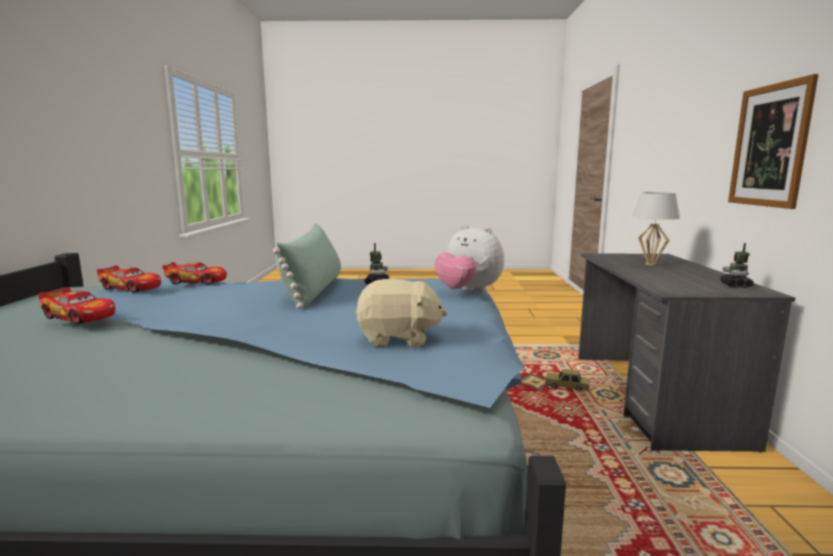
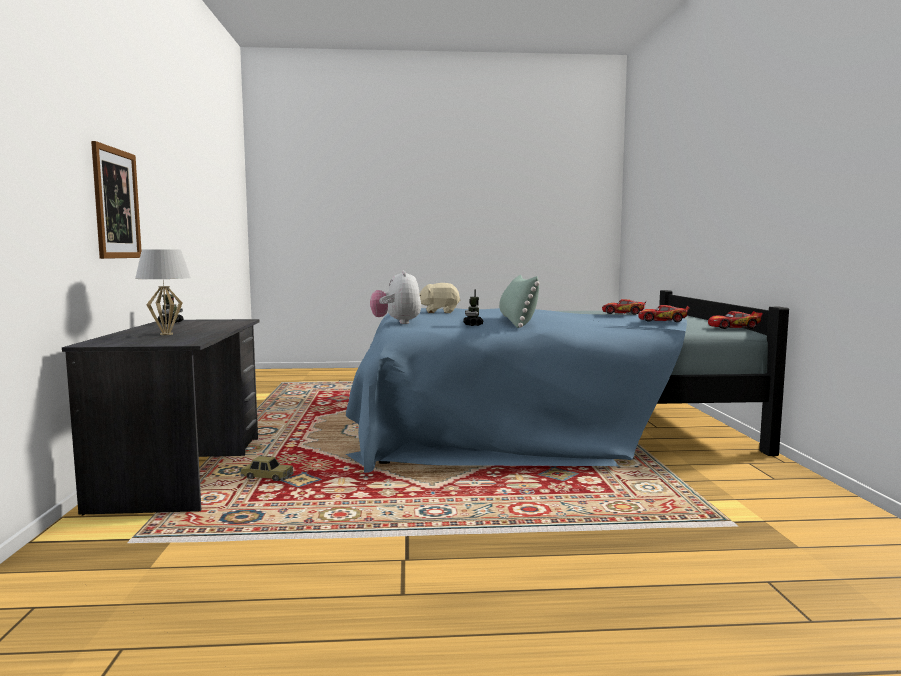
camera: 175 degrees right, 5 degrees down
(197, 281) = (631, 324): toy car -> toy car (734, 327)
(468, 292) = (396, 323): plush toy -> plush toy turned 135 degrees counterclockwise

